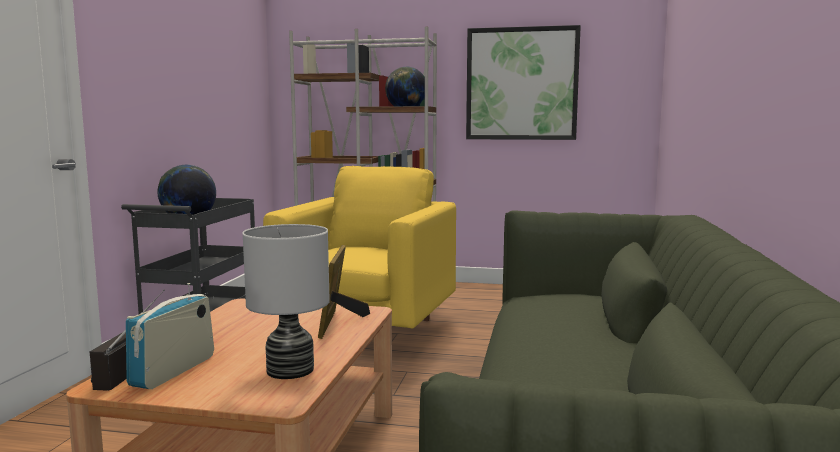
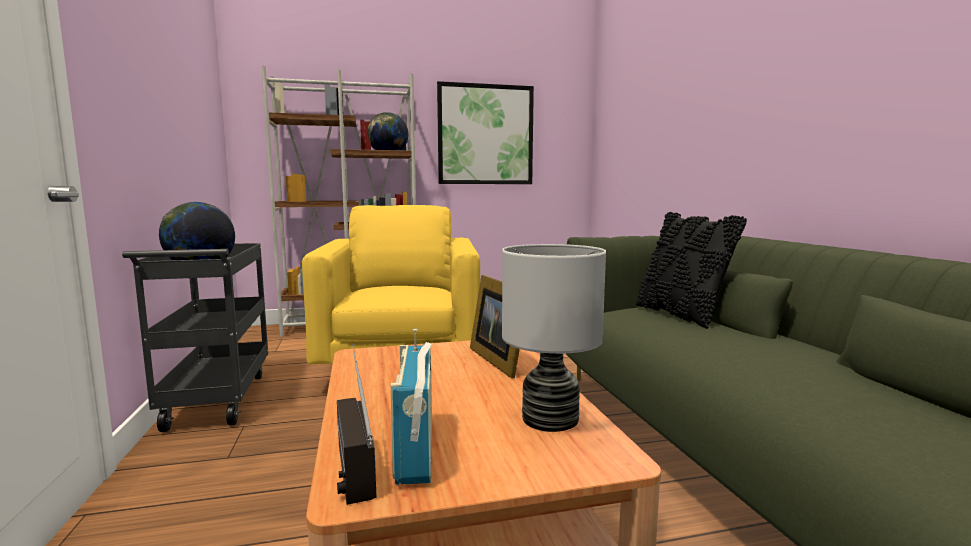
camera: 25 degrees left, 0 degrees up
(589, 307) = (681, 315): none -> black pillow

